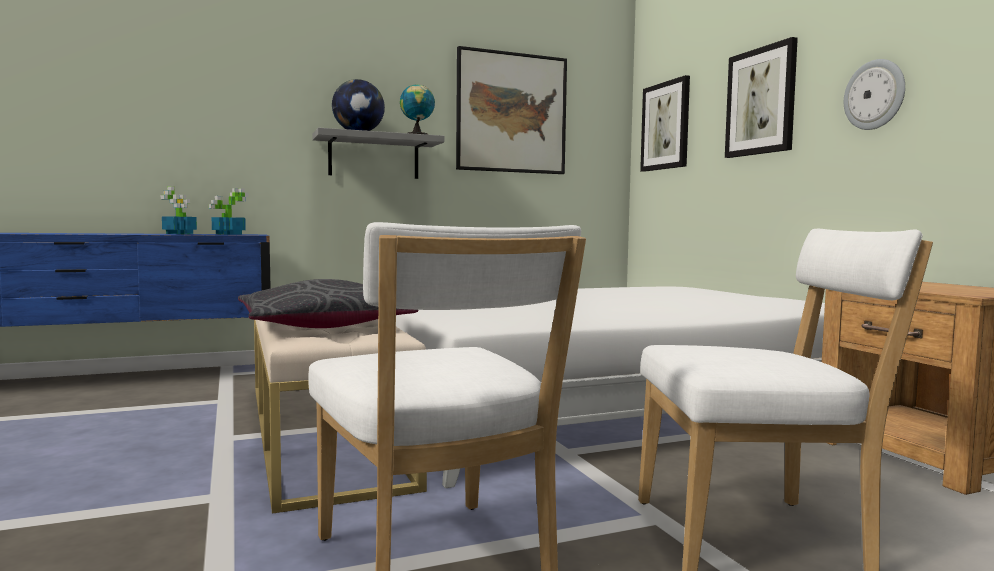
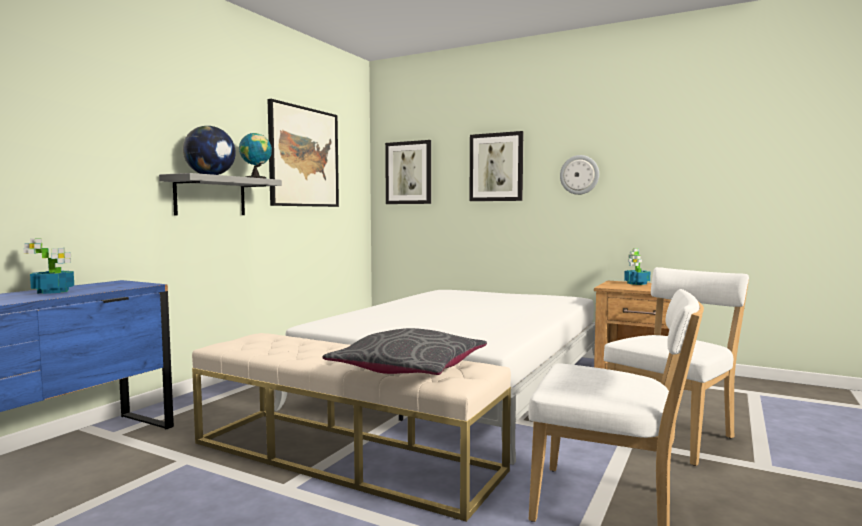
camera: 40 degrees left, 0 degrees up
(228, 234) = (105, 286): potted plant -> potted plant (636, 283)

